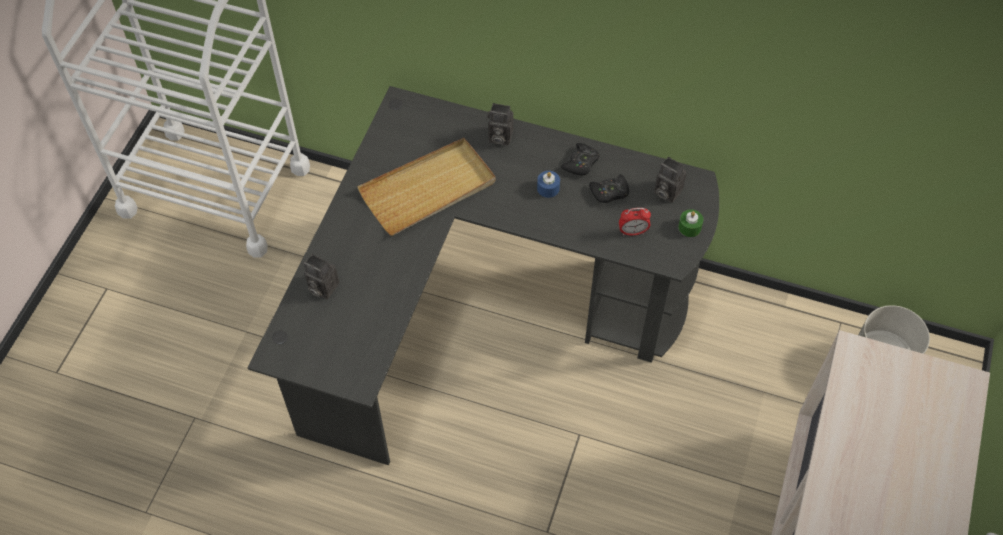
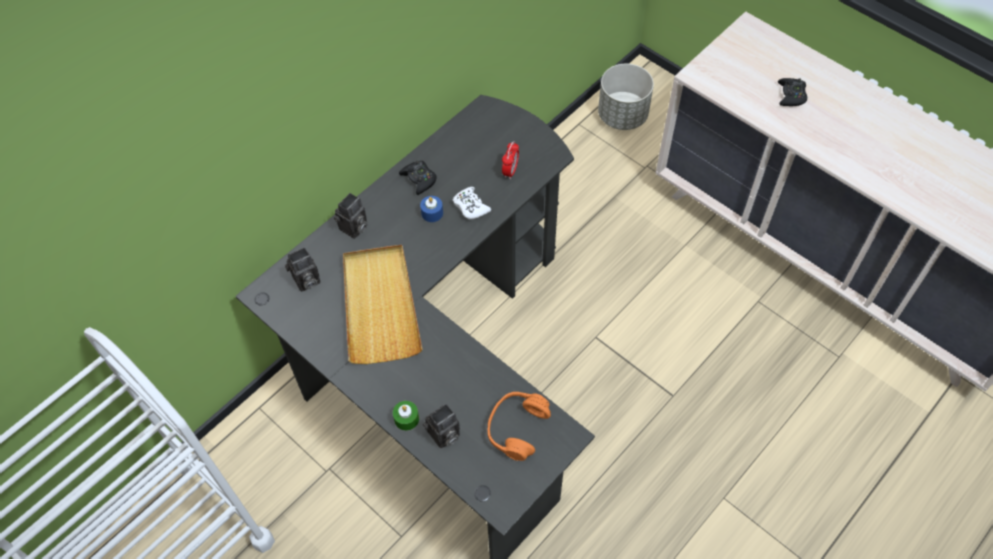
camera: 65 degrees left, 0 degrees up
(352, 340) = (517, 428): none -> orange headphones
(572, 215) = (470, 207): none -> white game controller
(609, 192) = (461, 171): black game controller -> black game controller (791, 95)
(666, 191) = (482, 133): camera -> camera (306, 281)
(689, 227) = (526, 132): green candle -> green candle (406, 419)

